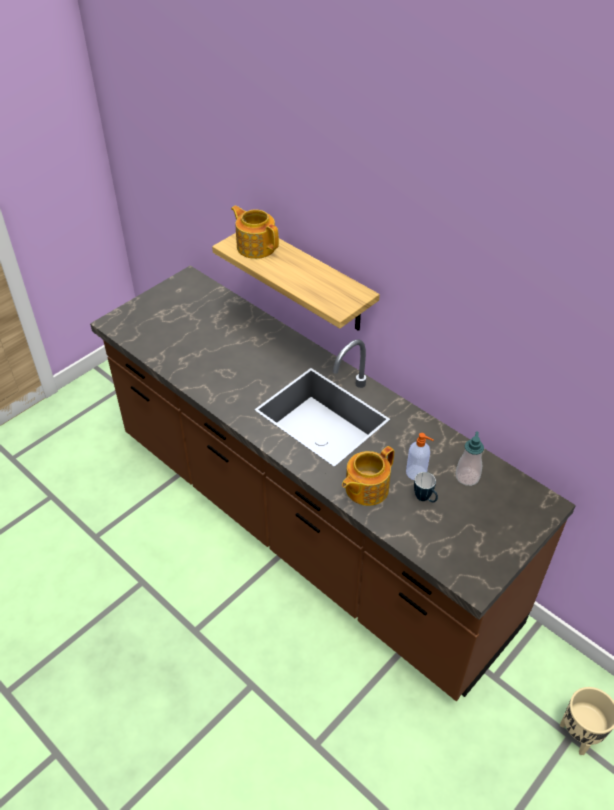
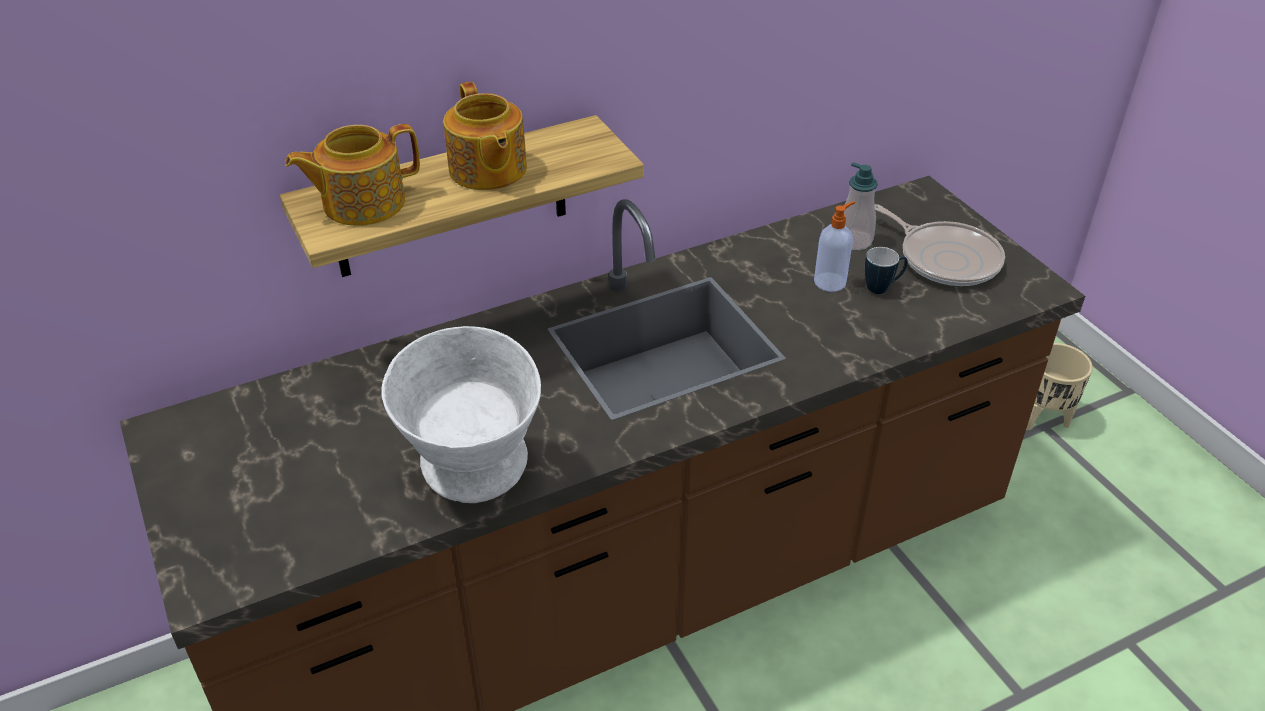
camera: 70 degrees left, 5 degrees down
(196, 375) = (473, 480): none -> white bowl
(365, 488) = (843, 337): teapot -> teapot (487, 170)
(477, 527) = (945, 258): none -> frying pan

